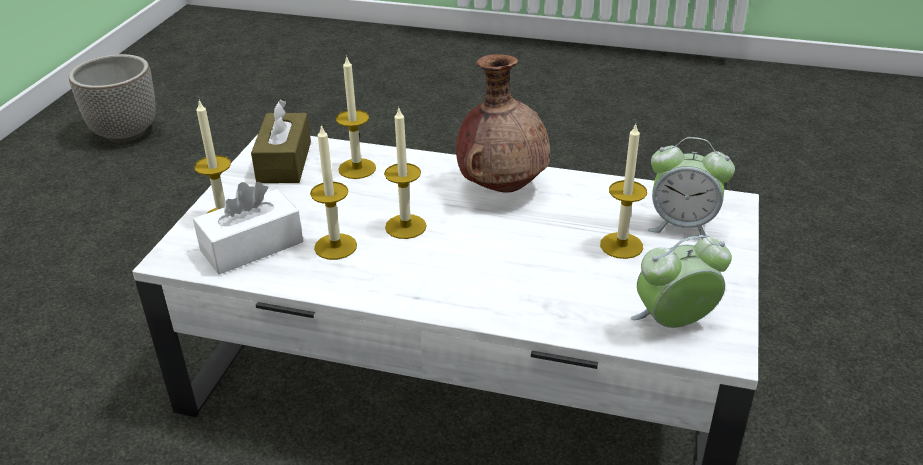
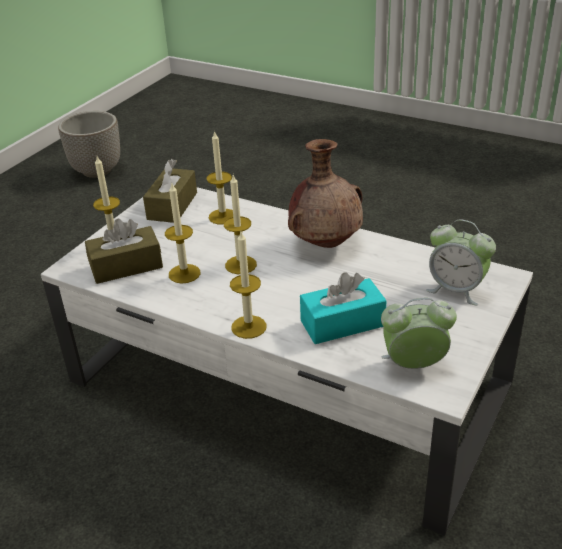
camera: 15 degrees right, 0 degrees up
(252, 246) = (126, 266): white tissue box -> brown tissue box
(565, 283) = (342, 323): none -> turquoise tissue box
(621, 245) = (399, 300): candle -> candle (249, 327)

